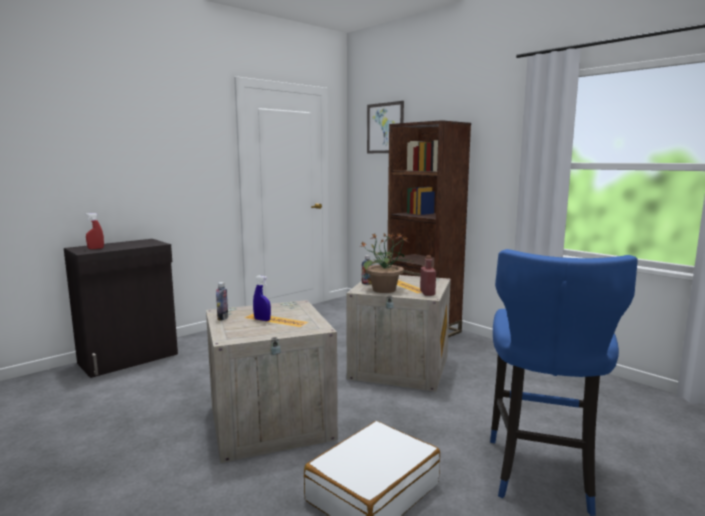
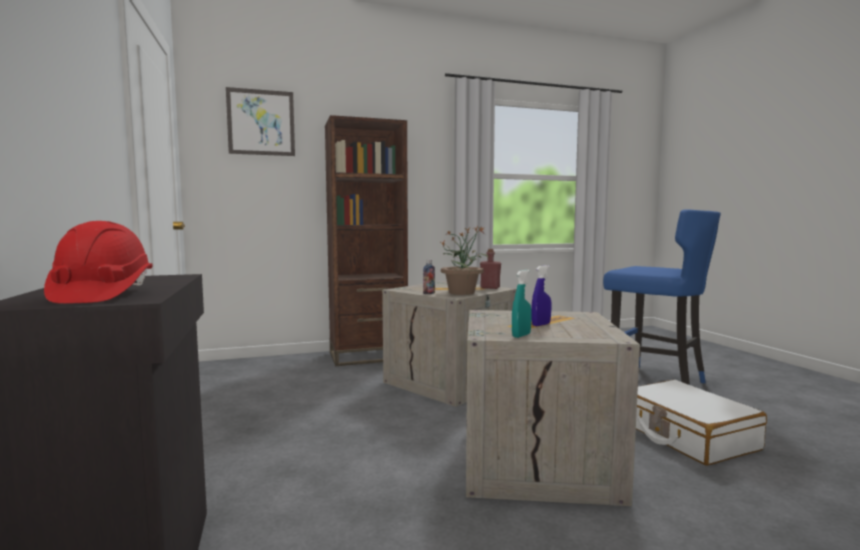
camera: 65 degrees left, 5 degrees down
(96, 248) = (102, 295): red spray bottle -> red hard hat
(223, 318) = (521, 335): bottle -> turquoise spray bottle

